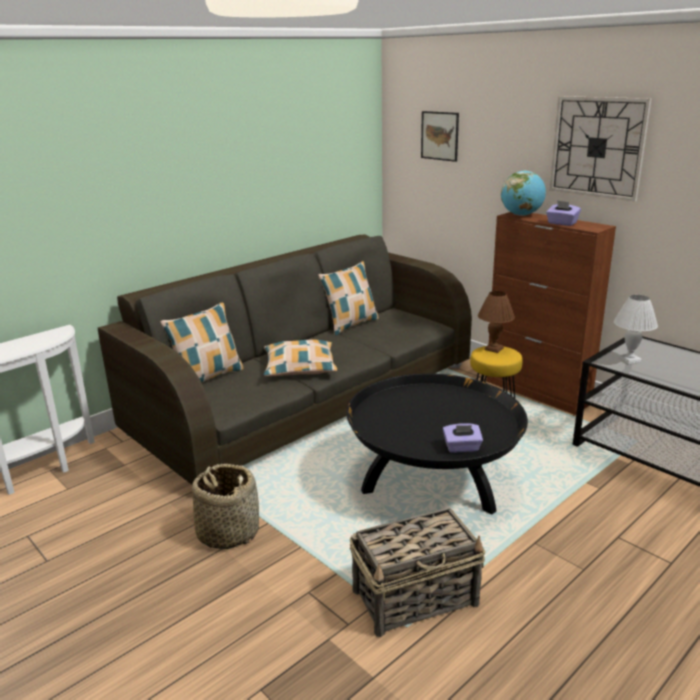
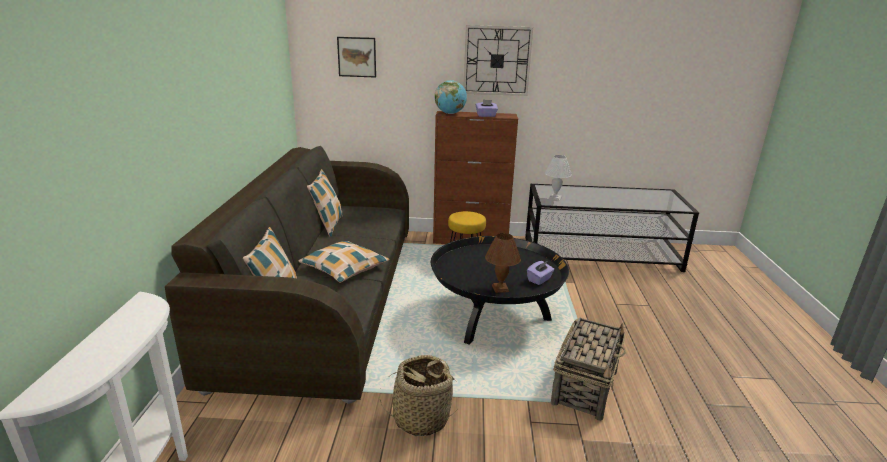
camera: 45 degrees left, 0 degrees up
(494, 349) = (461, 214): brown table lamp -> brown table lamp (500, 288)

